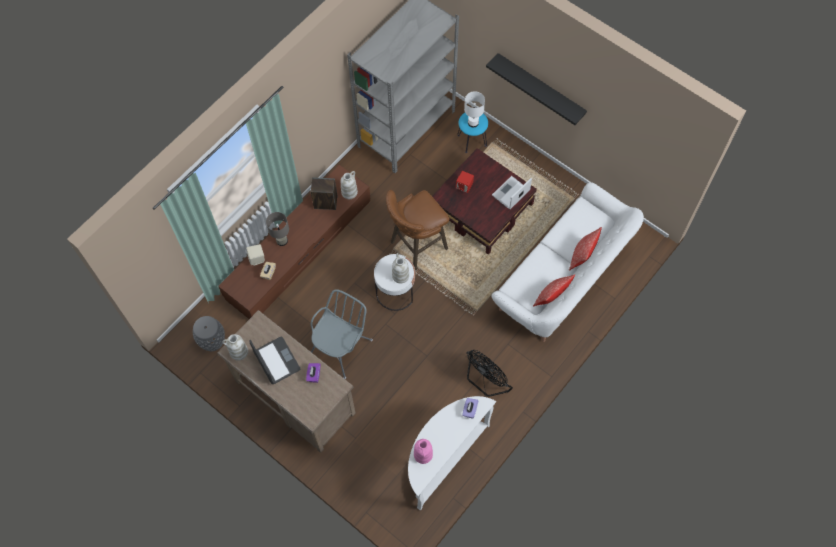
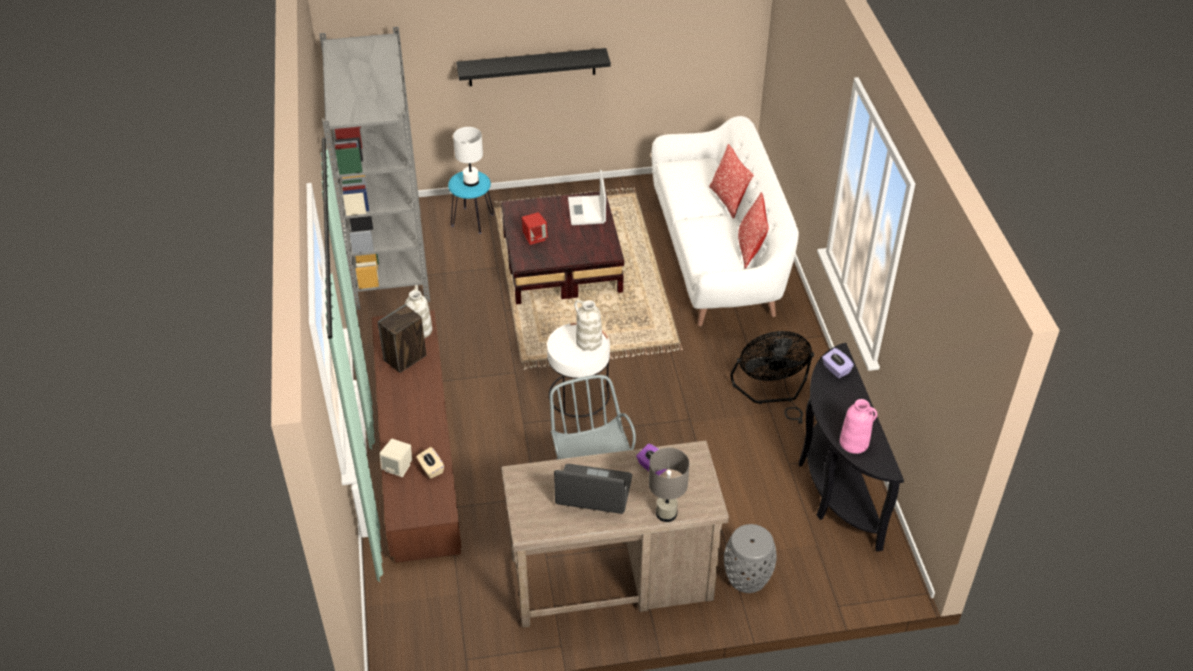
camera: 50 degrees left, 20 degrees down
(212, 340) = (435, 615): grey stool -> grey stool (747, 577)
(238, 352) = (538, 522): white vase -> none
(282, 240) = (403, 428): grey table lamp -> grey table lamp (666, 513)
(417, 247) = (543, 341): brown stool -> none
(443, 458) = (834, 486): white console table -> black console table

